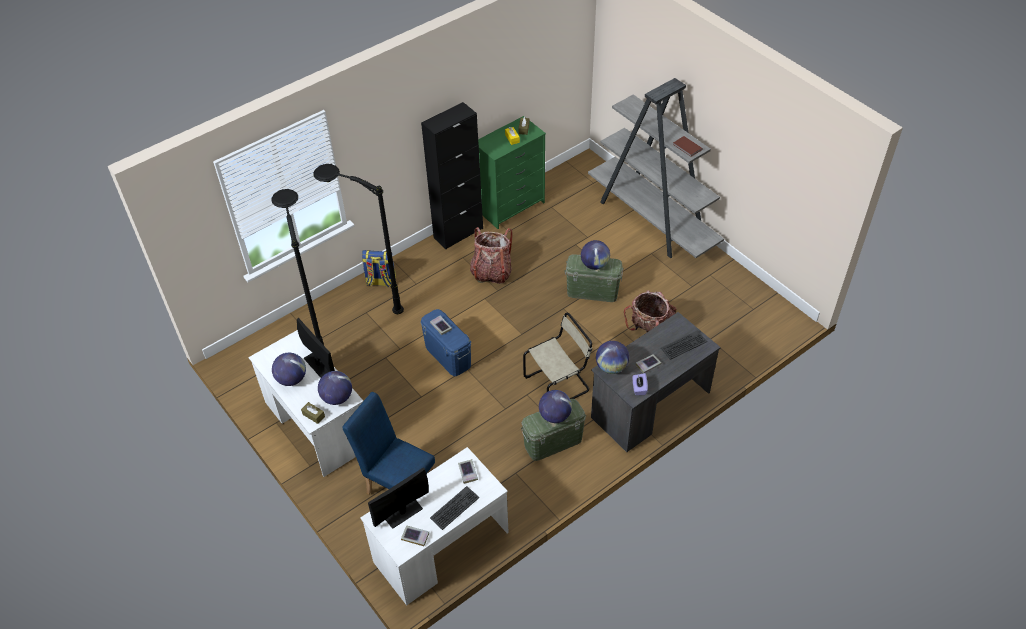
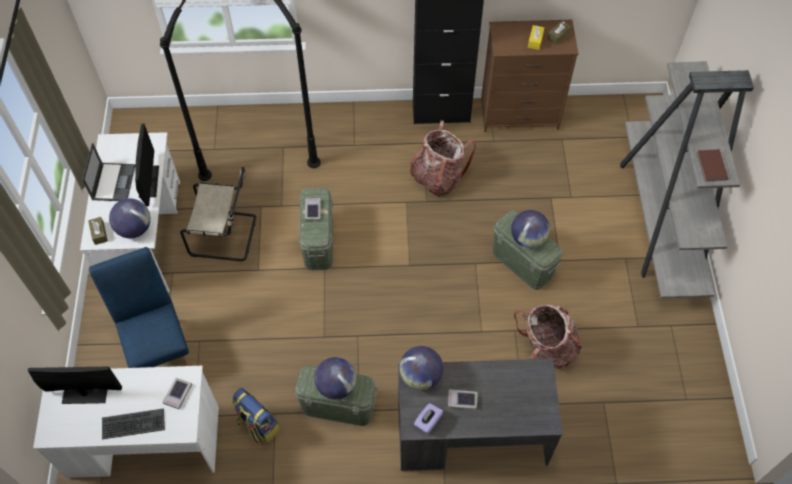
camera: 35 degrees right, 10 degrees up
(291, 379) = (113, 182): globe -> laptop
(380, 281) = (323, 122): backpack -> backpack (258, 425)
(415, 536) = (73, 428): book -> none
(447, 356) = (318, 242): blue storage box -> green storage box
(511, 207) = (519, 115): green dresser -> brown dresser
(559, 383) = (399, 345): beige chair -> beige chair (226, 235)
(684, 345) = (522, 404): keyboard -> none

